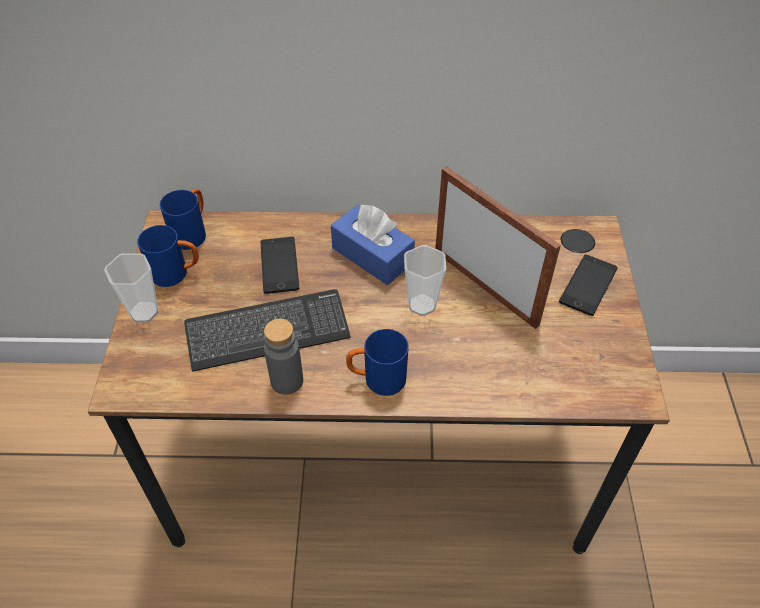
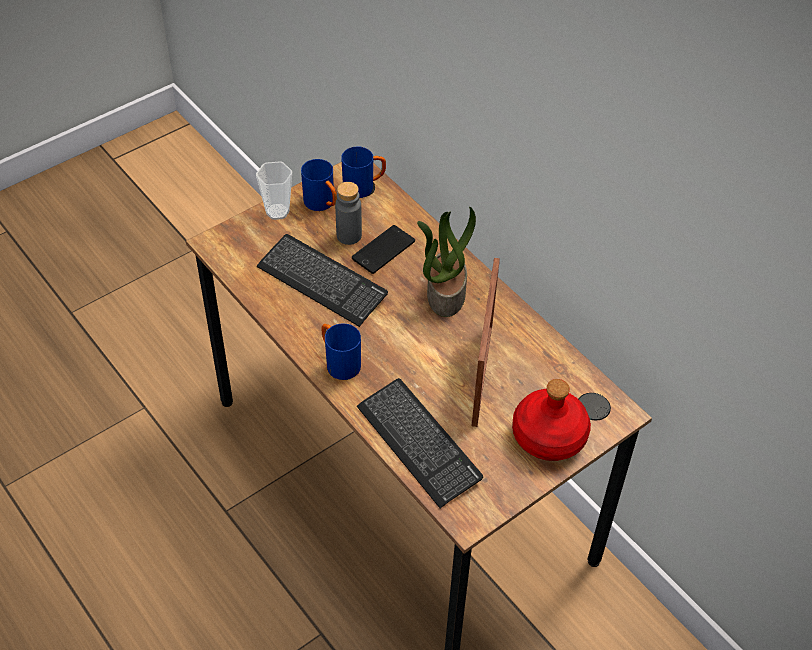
camera: 50 degrees right, 0 degrees up
(287, 381) = (294, 317): grey bottle -> grey bottle (349, 235)
(372, 255) = (445, 293): blue tissue box -> potted plant
(422, 305) = (427, 348): cup -> none
(524, 378) = (418, 443): none -> keyboard
(588, 285) = (549, 436): phone -> red bottle

